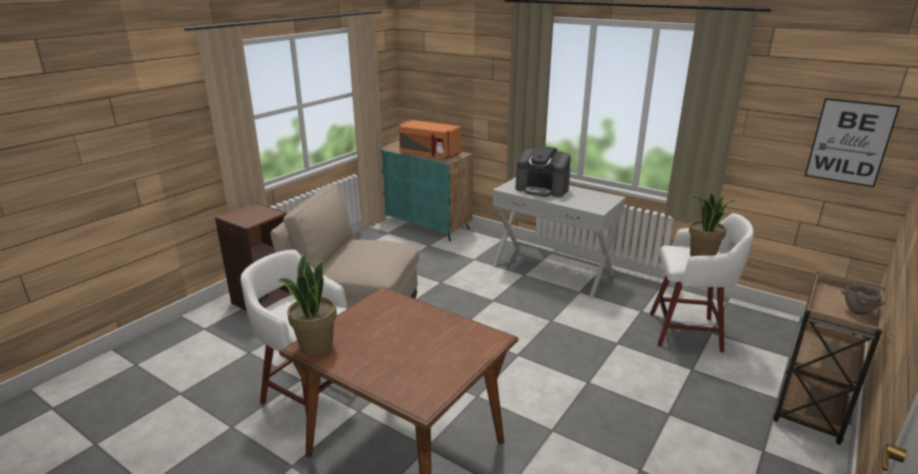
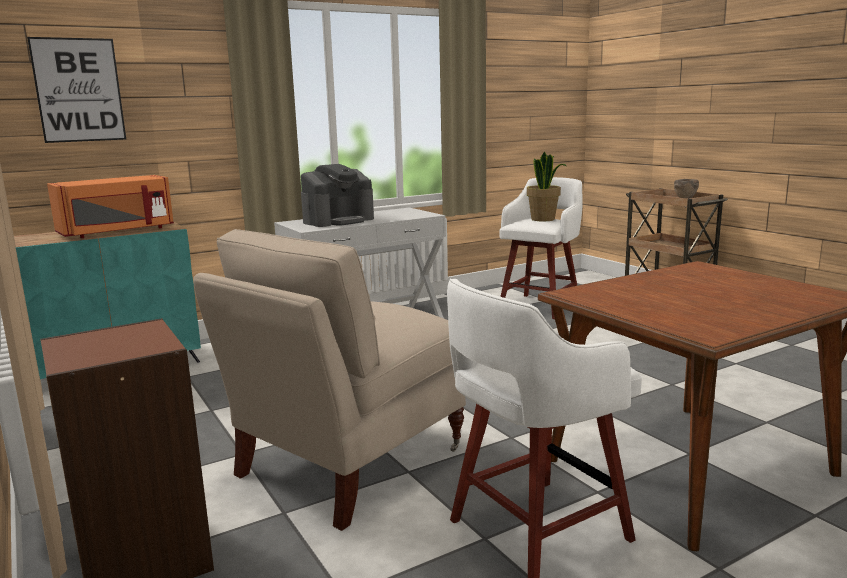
camera: 65 degrees left, 10 degrees down
(315, 346) = (707, 329): potted plant -> none
(849, 142) = (549, 108): picture -> picture (78, 90)

